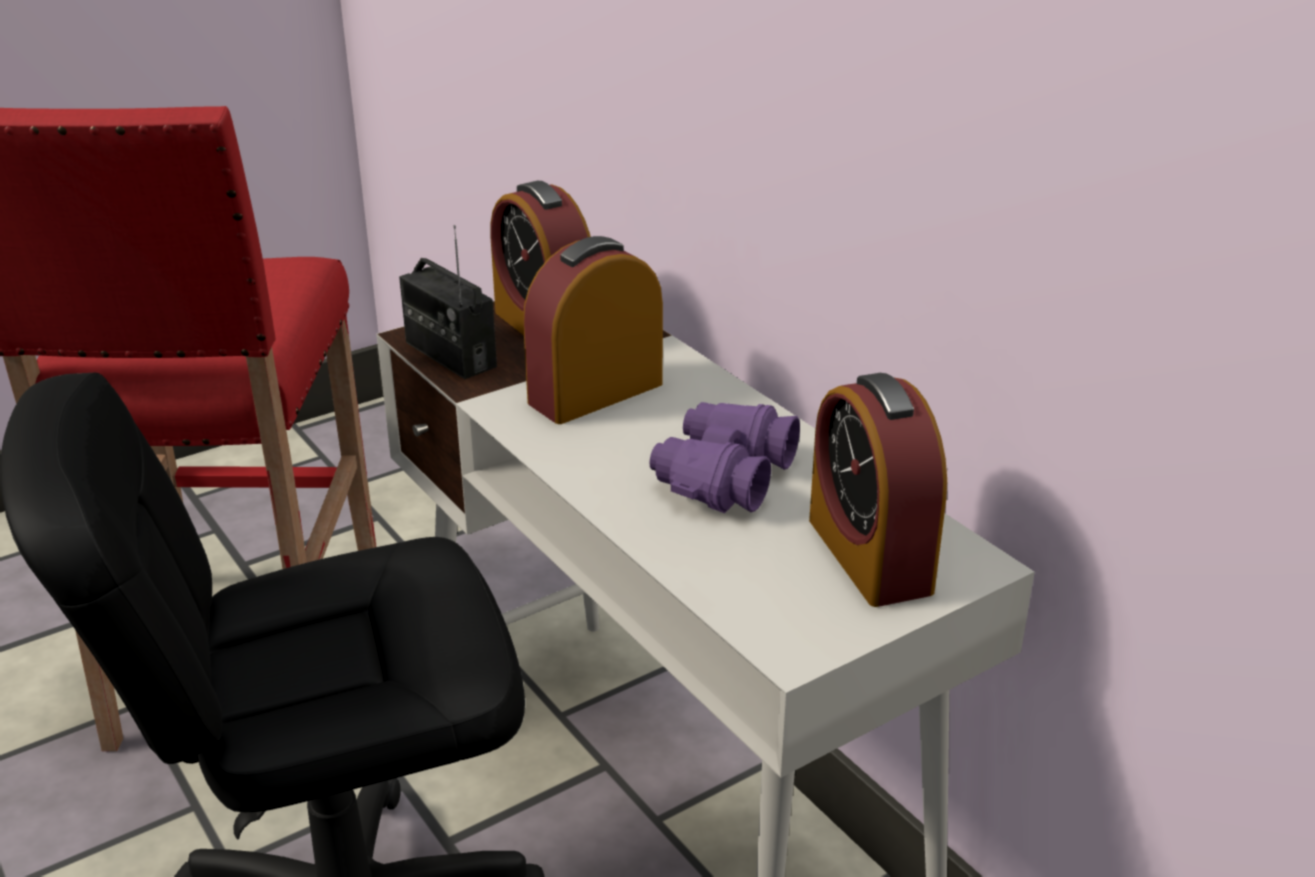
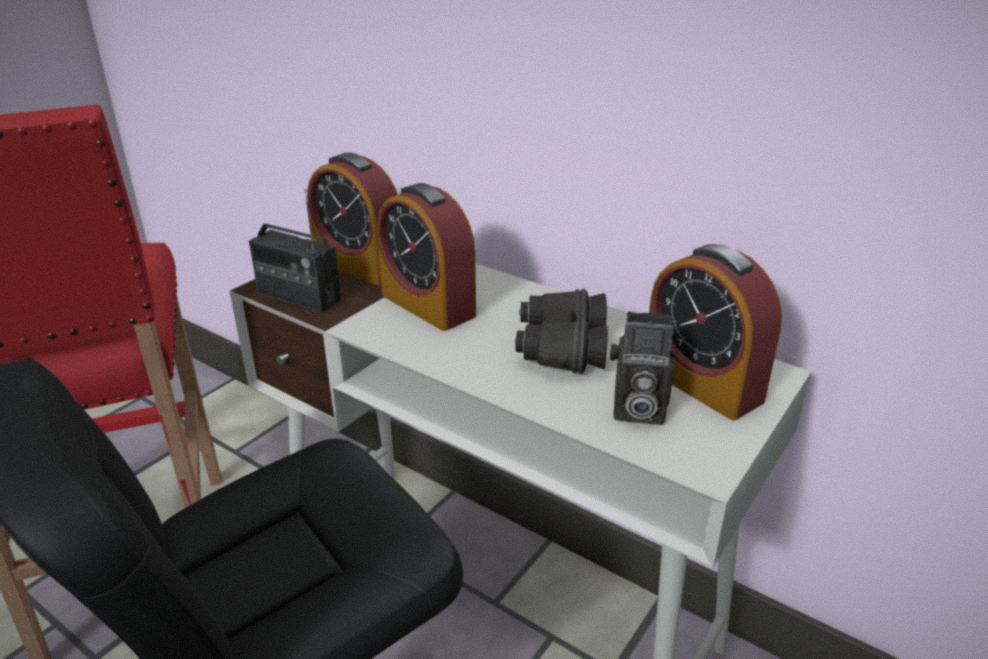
camera: 20 degrees left, 0 degrees up
(595, 393) = (428, 305): alarm clock -> alarm clock turned 75 degrees counterclockwise
(722, 477) = (561, 348): purple binoculars -> black binoculars
(757, 569) = (635, 410): none -> camera

